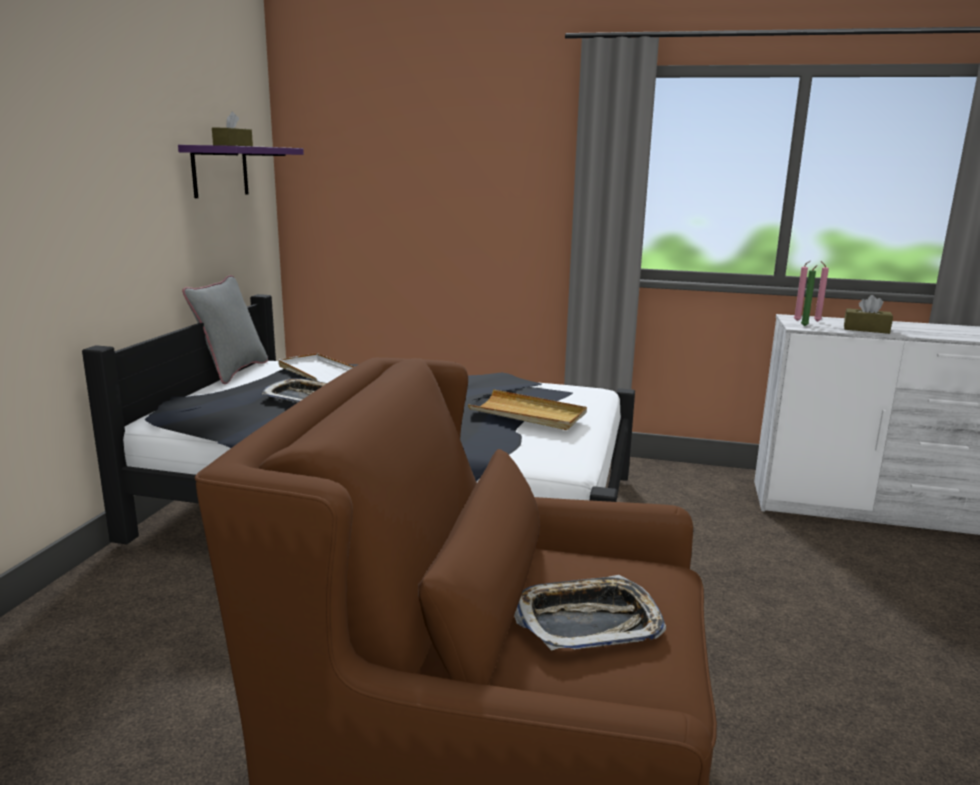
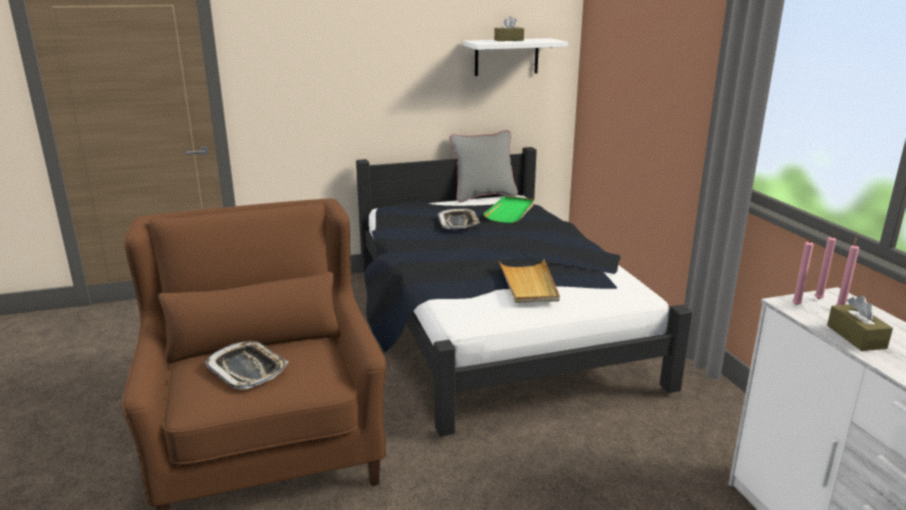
camera: 60 degrees right, 5 degrees up
(220, 171) = (506, 57): purple shelf -> white shelf
(318, 372) = (511, 211): white tray -> green tray
(805, 326) = (795, 305): green candle -> pink candle

